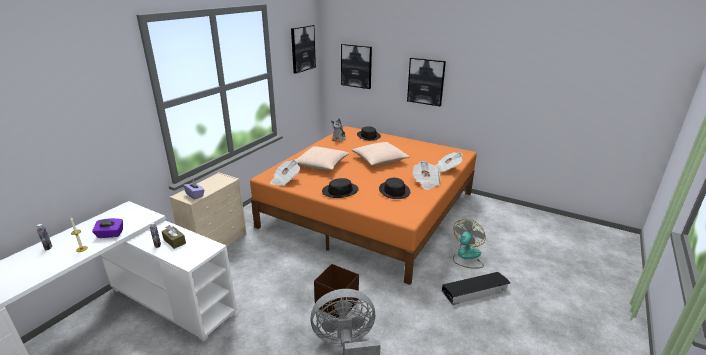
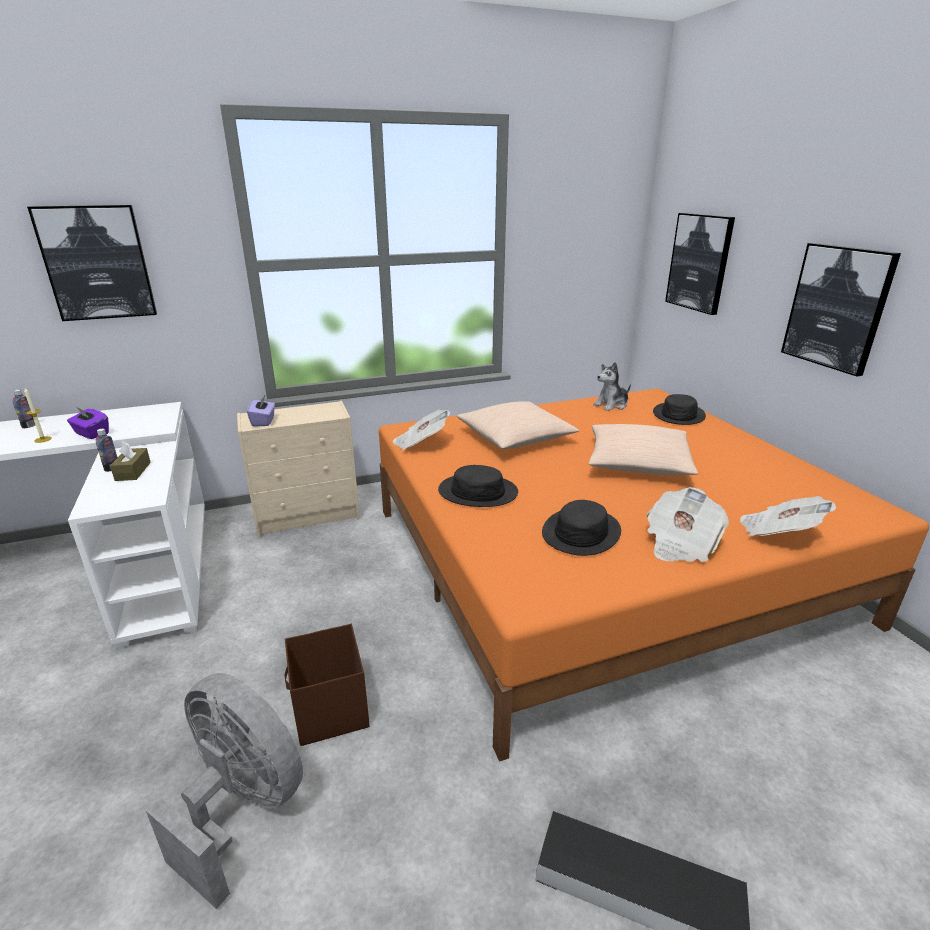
camera: 40 degrees right, 0 degrees up
(302, 48) = (595, 217): picture -> picture (97, 263)
(466, 256) = (710, 780): fan -> none

